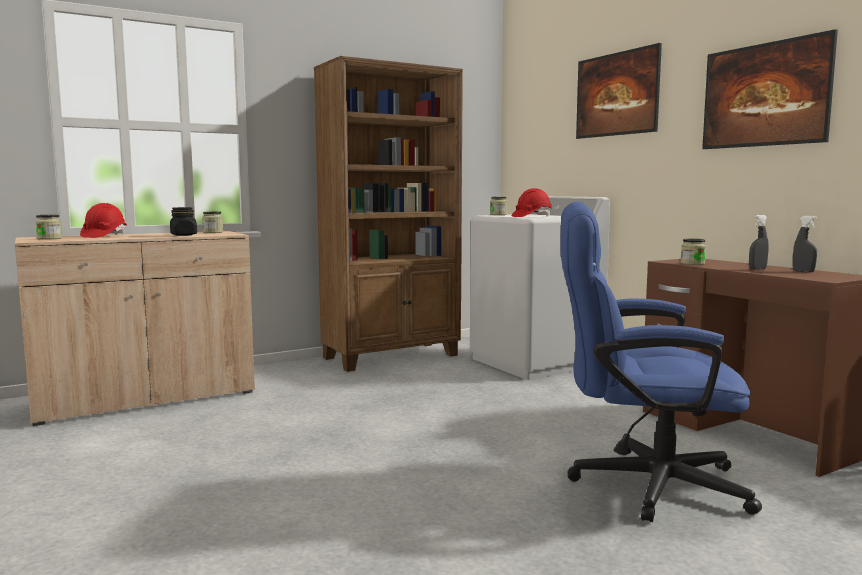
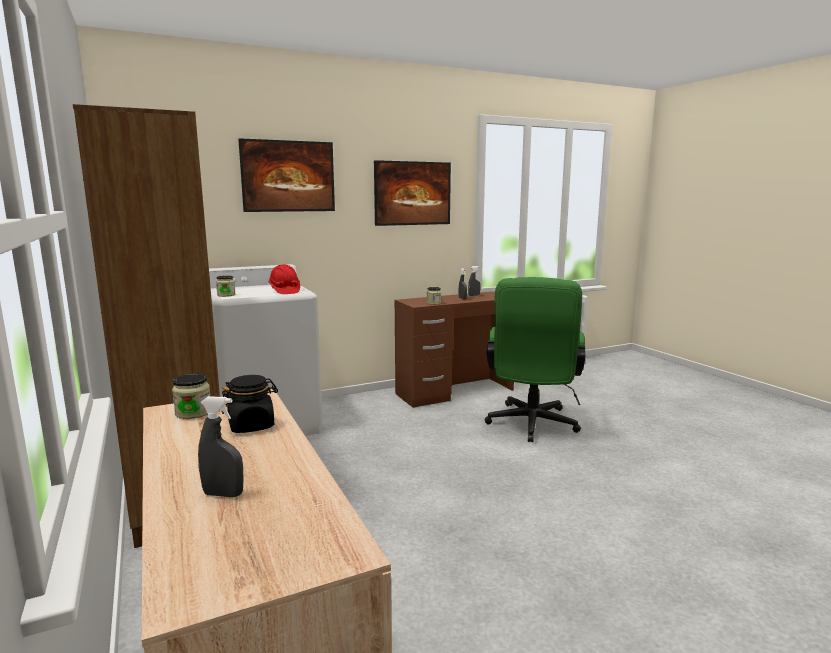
camera: 85 degrees left, 5 degrees up
(49, 238) = (267, 548): jar -> none
(104, 236) = (223, 494): red hard hat -> grey spray bottle
(641, 483) = (531, 426): blue office chair -> green office chair

